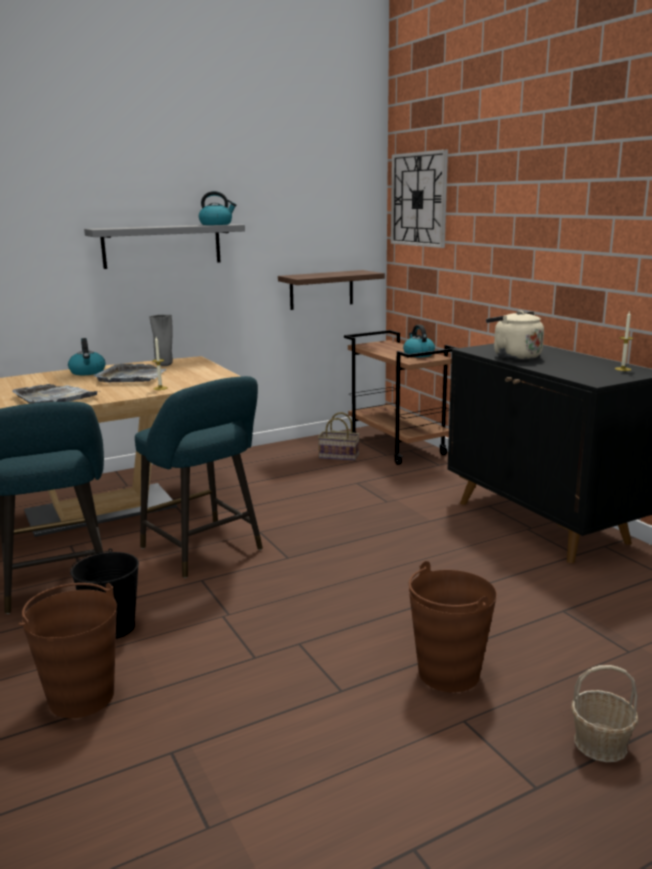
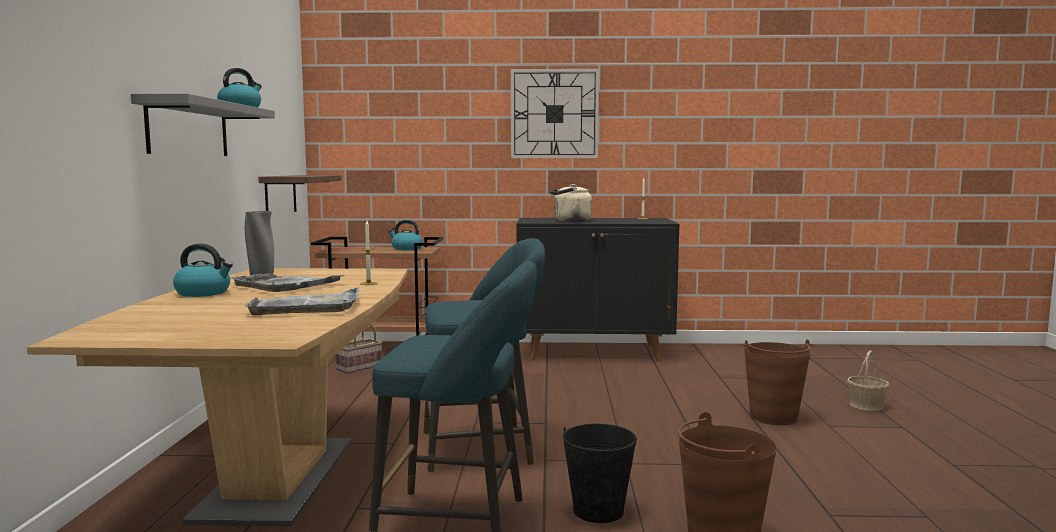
camera: 60 degrees left, 10 degrees down
(419, 199) = (362, 104): wall clock -> wall clock (554, 114)

